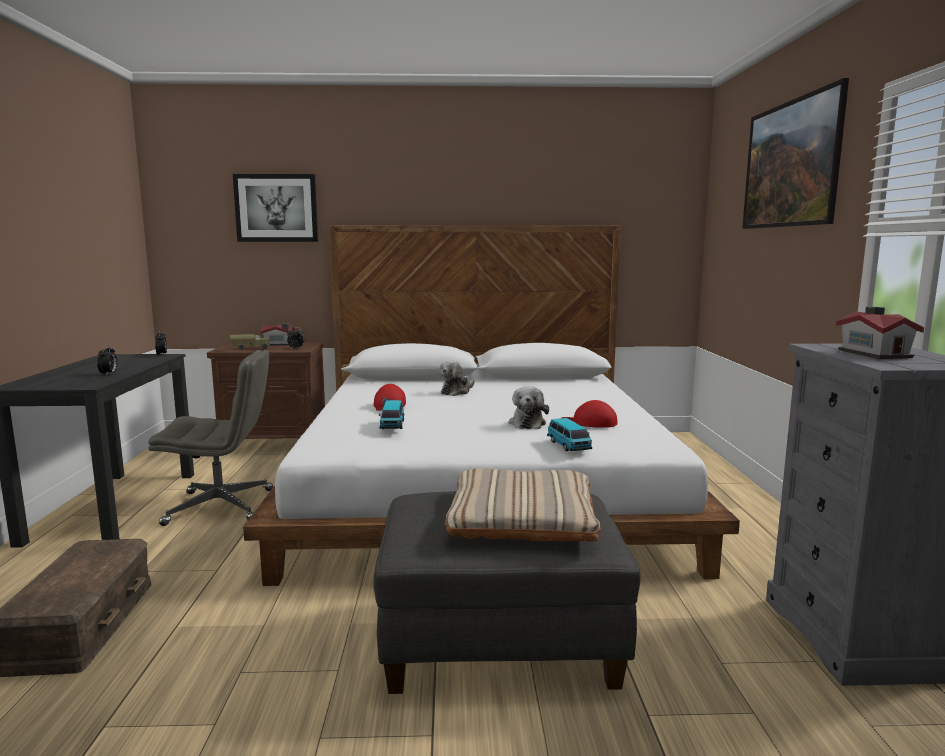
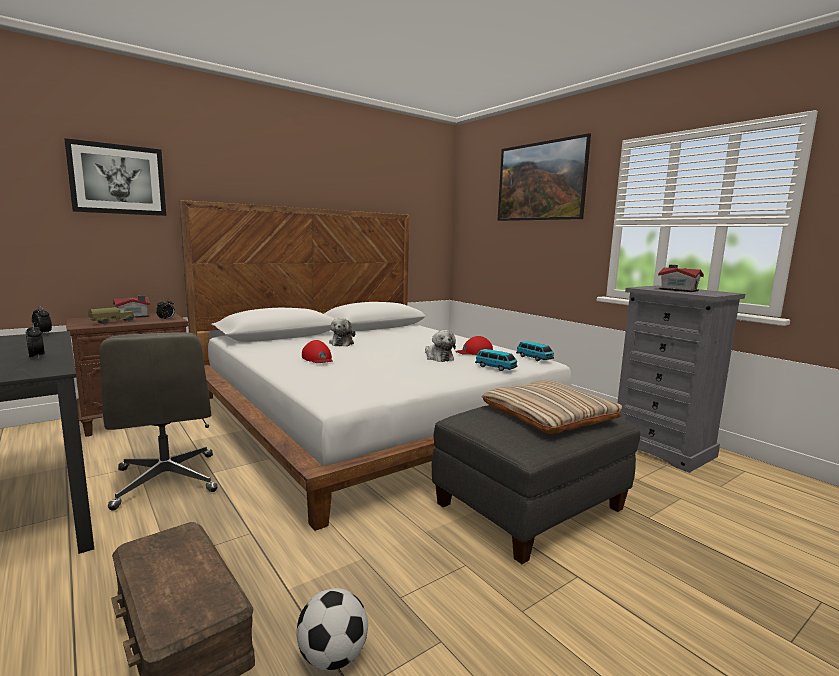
camera: 35 degrees left, 0 degrees up
(128, 693) = (332, 657): none -> football
(222, 506) = (166, 481): grey office chair -> grey office chair turned 105 degrees clockwise
(392, 425) = (360, 371): toy car -> toy car (534, 358)

